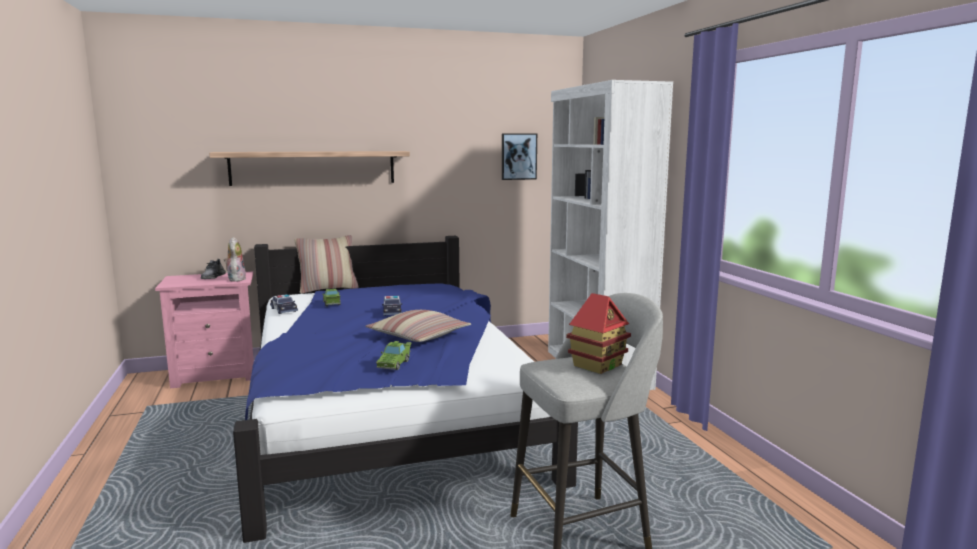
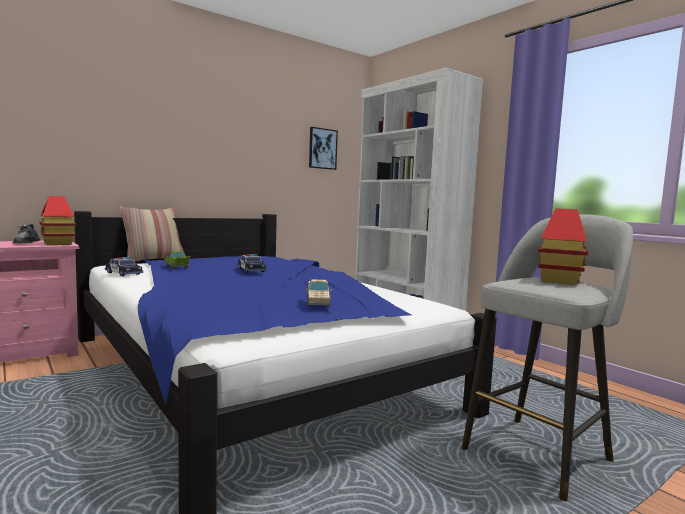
camera: 20 degrees left, 5 degrees down
(235, 279) = (58, 243): plush toy -> toy house
(313, 167) = (141, 137): shelf -> none
(394, 363) = (318, 302): green toy car -> beige toy car
(418, 336) = (304, 285): pillow -> none

